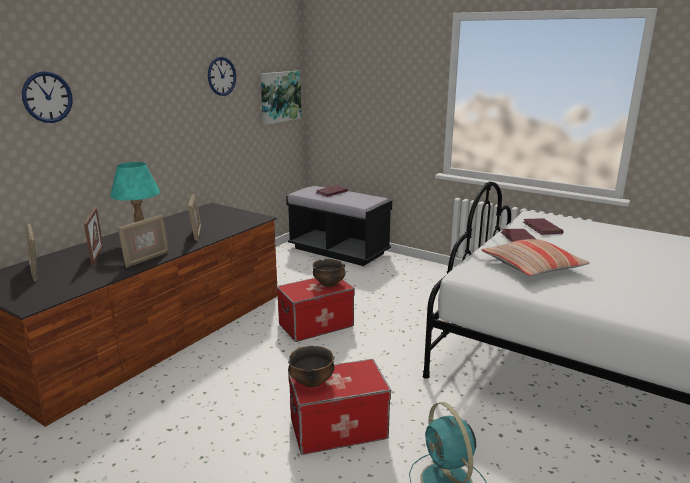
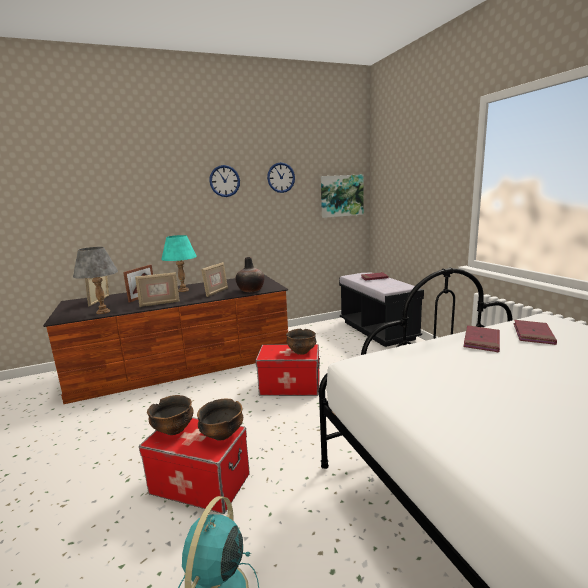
camera: 35 degrees right, 5 degrees down
(47, 97) = (132, 188): wall clock -> wall clock (224, 181)
(82, 283) = (103, 312): none -> grey table lamp
(236, 225) = (251, 290): none -> vase
(362, 370) = (222, 435): none -> bowl
(532, 267) = (449, 374): pillow -> none

